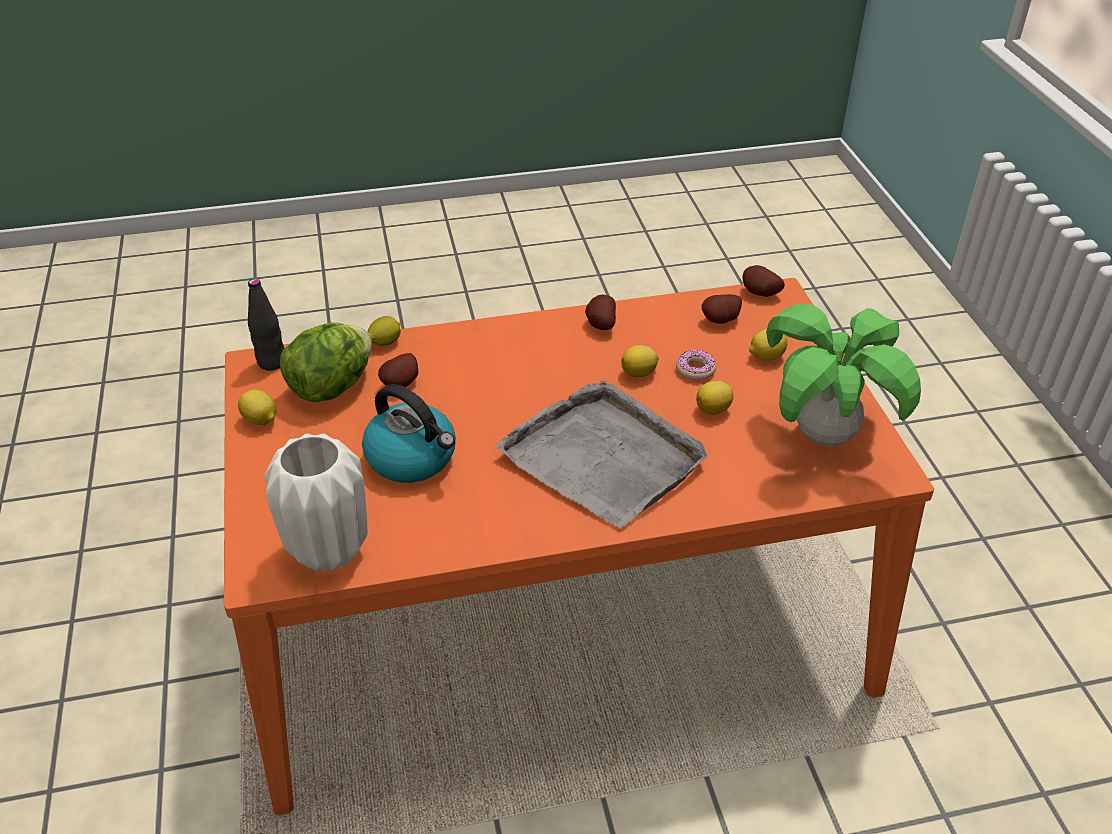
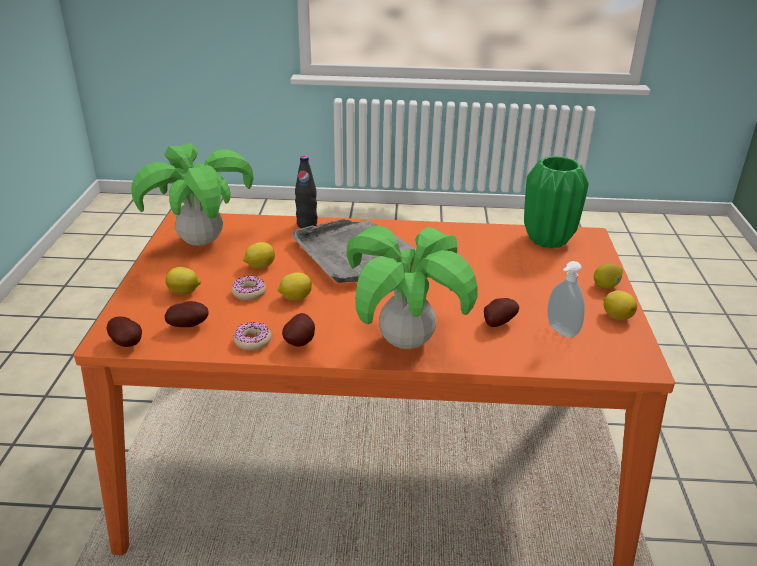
camera: 165 degrees left, 10 degrees down
(272, 362) = (622, 362): black bottle -> black bottle (307, 225)
(329, 551) = (547, 239): white vase -> green vase
(332, 386) = (560, 331): lettuce -> soap dispenser
(385, 342) = (513, 362): lemon -> lemon (606, 286)
(413, 458) = (492, 274): kettle -> none
(495, 344) = (407, 341): none -> potted plant
(647, 317) = (252, 341): none -> donut

